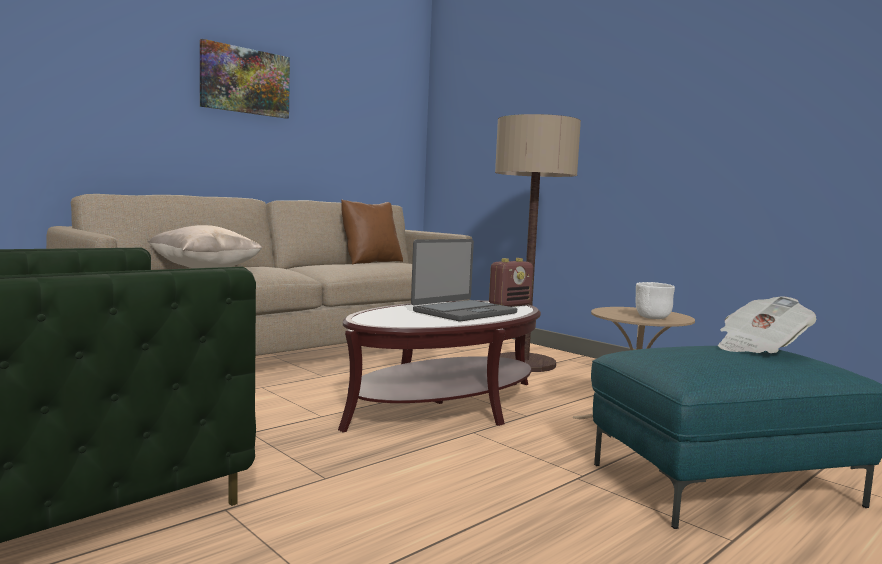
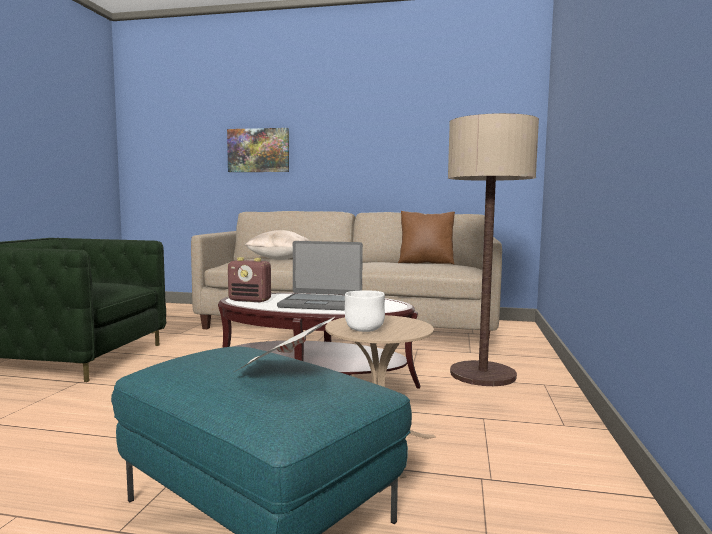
camera: 55 degrees right, 0 degrees up
(245, 81) = (359, 128): picture -> picture (258, 150)
(510, 305) = (387, 306): radio -> radio (250, 300)

